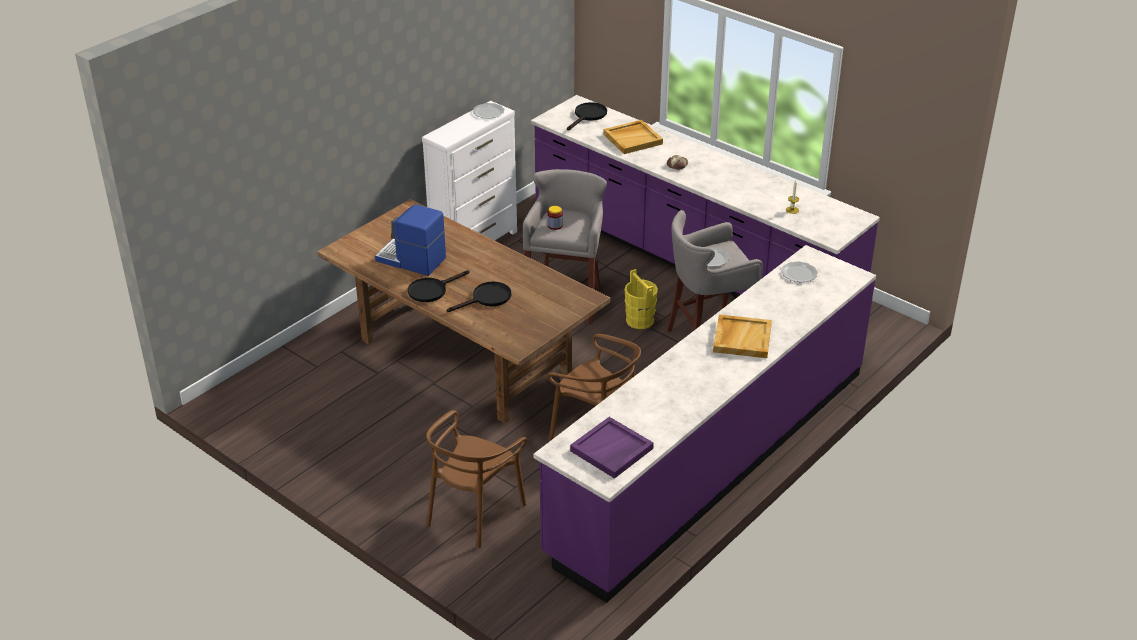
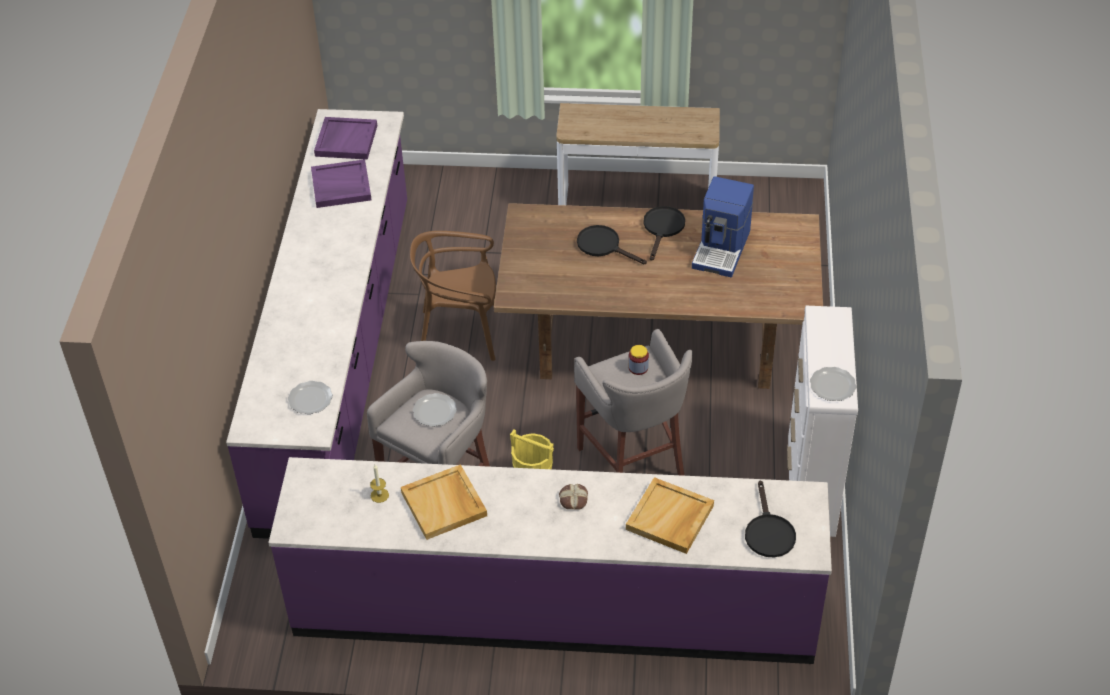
camera: 145 degrees right, 10 degrees up
(349, 459) = (636, 206): none -> console table
(411, 260) = (722, 249): coffee machine -> coffee machine turned 120 degrees clockwise
(474, 512) = (494, 218): brown chair -> none
(487, 298) = (603, 246): black frying pan -> black frying pan turned 105 degrees clockwise
(653, 409) = (340, 186): none -> purple tray
(741, 338) = (315, 290): beige tray -> beige tray (444, 504)

